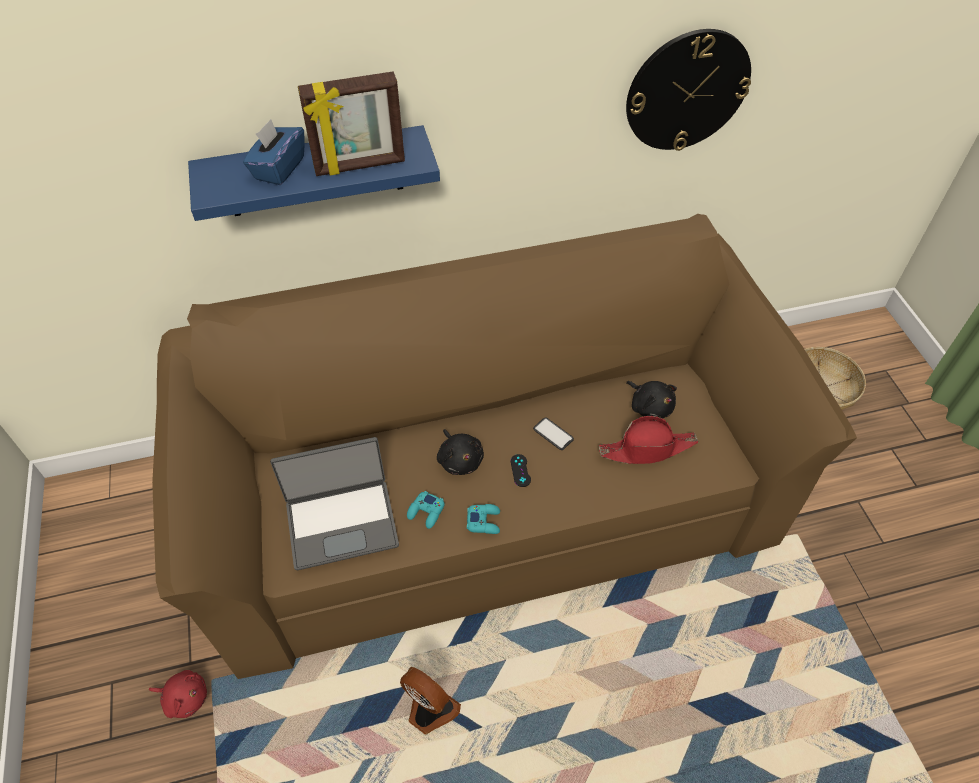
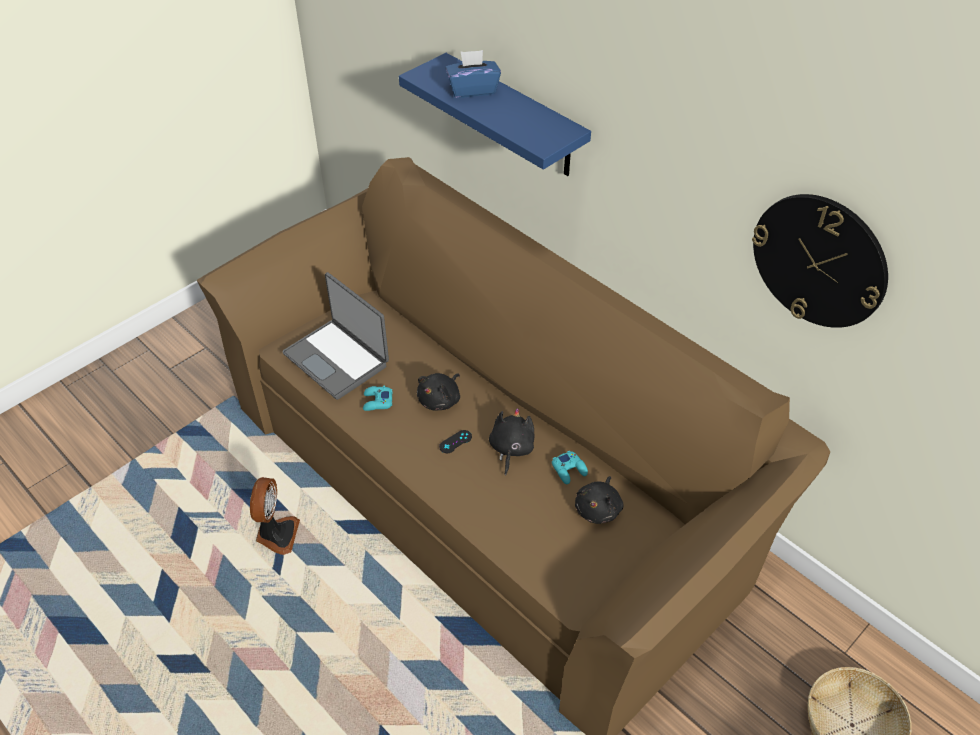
camera: 60 degrees right, 5 degrees down
(184, 698) = (214, 389): red plush toy -> none
(360, 166) = (510, 122): picture frame -> none
(484, 521) = (392, 440): turquoise game controller -> turquoise game controller (569, 470)
(553, 434) = (511, 449): phone -> black plush toy
(647, 448) = (545, 523): red hat -> none

